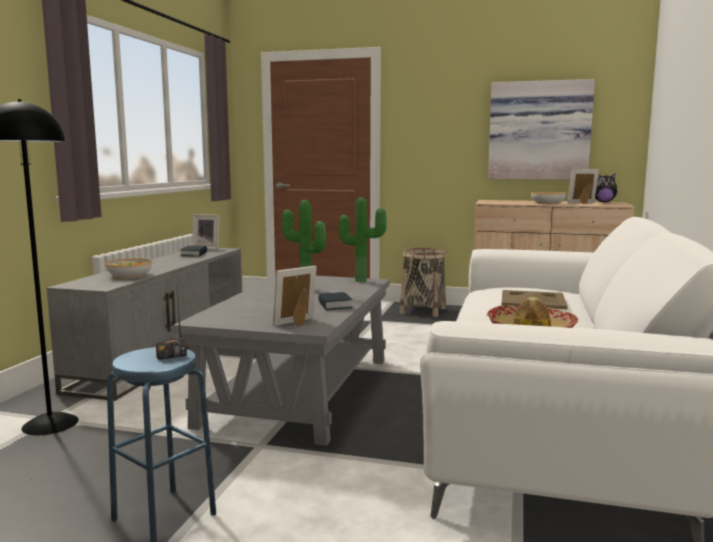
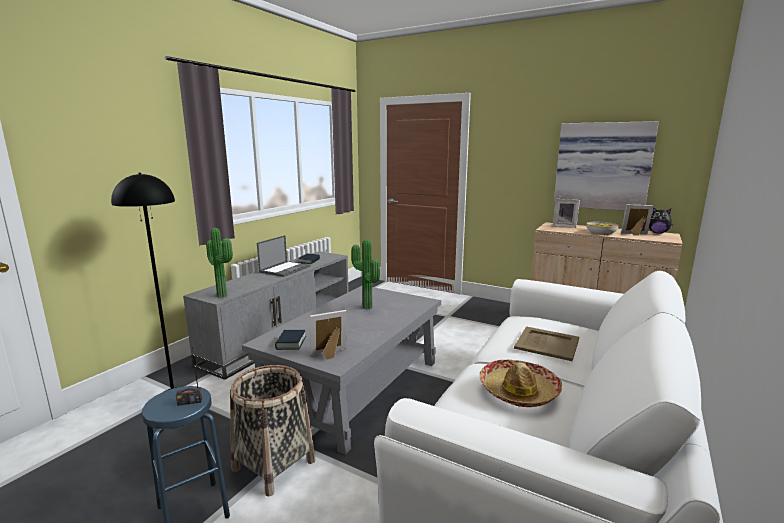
camera: 15 degrees right, 5 degrees up
(130, 275) = (246, 285): bowl -> none
(169, 261) = (285, 269): none -> laptop
(207, 248) = (324, 254): picture frame -> picture frame (564, 226)
(334, 305) = (374, 333): book -> book (291, 343)
(362, 280) = (417, 300): potted plant -> potted plant (224, 295)
(423, 311) = (491, 309): basket -> basket (274, 465)

